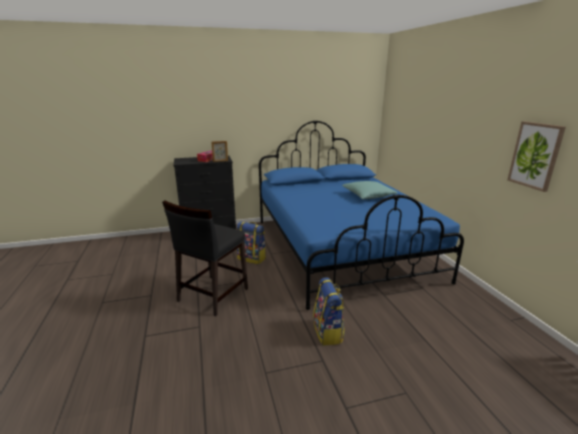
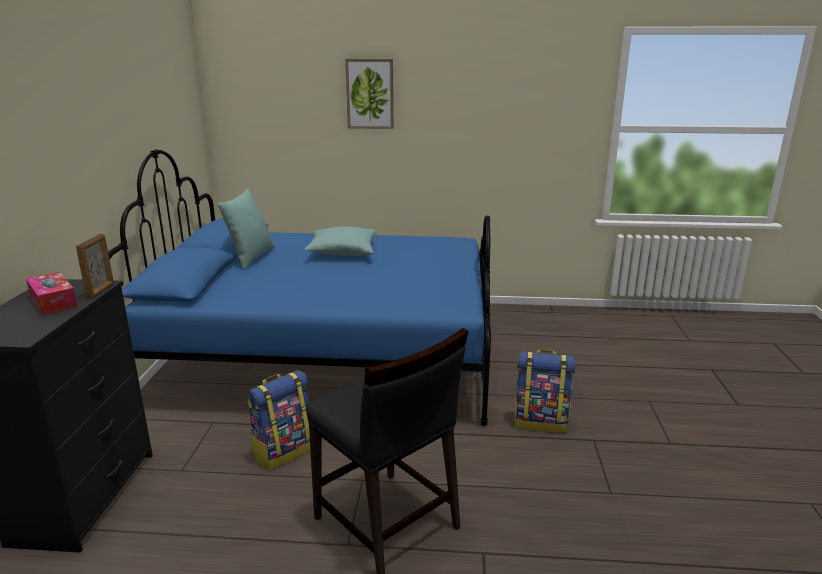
camera: 70 degrees left, 0 degrees up
(334, 183) = (250, 257): none -> turquoise pillow
(535, 155) = (526, 138): picture -> picture (370, 94)

